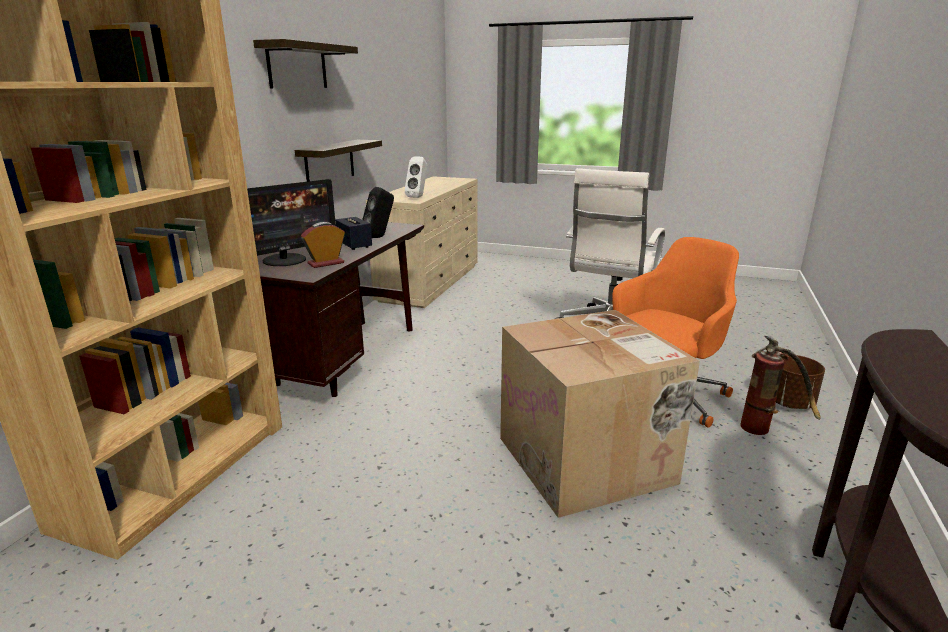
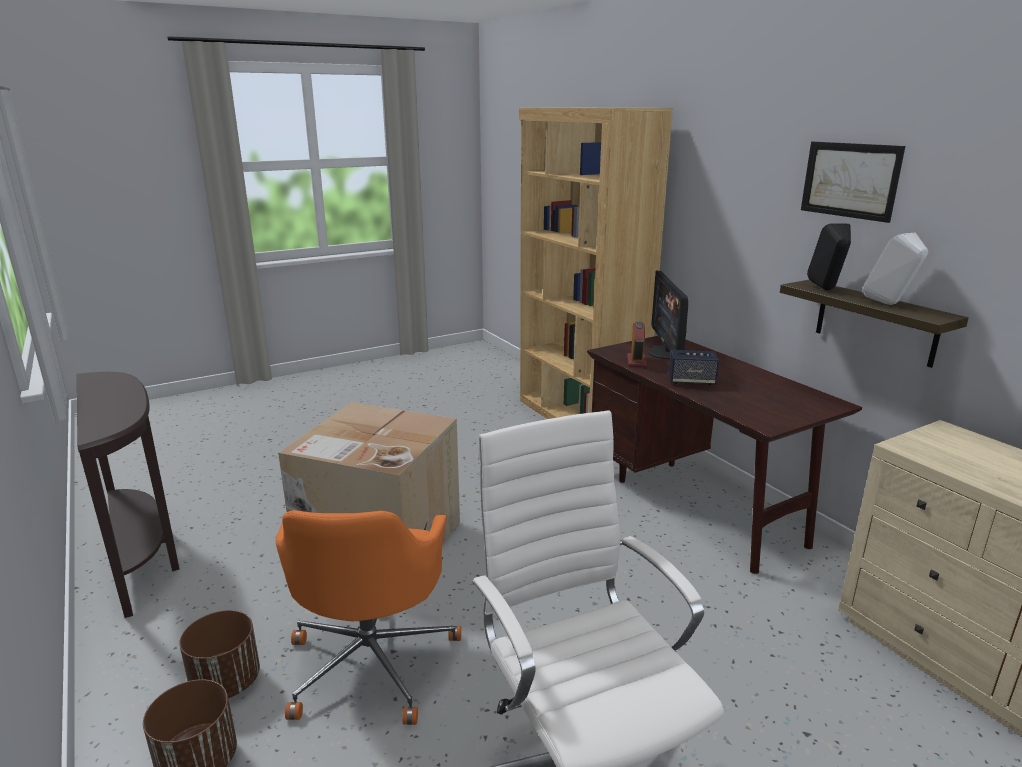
camera: 130 degrees right, 0 degrees up
(297, 66) = (850, 180): shelf -> picture
(379, 237) = (718, 398): black speaker -> black speaker (826, 290)
(418, 197) = (949, 460): white speaker -> white speaker (889, 304)
(766, 428) = (227, 682): fire extinguisher -> brown planter

